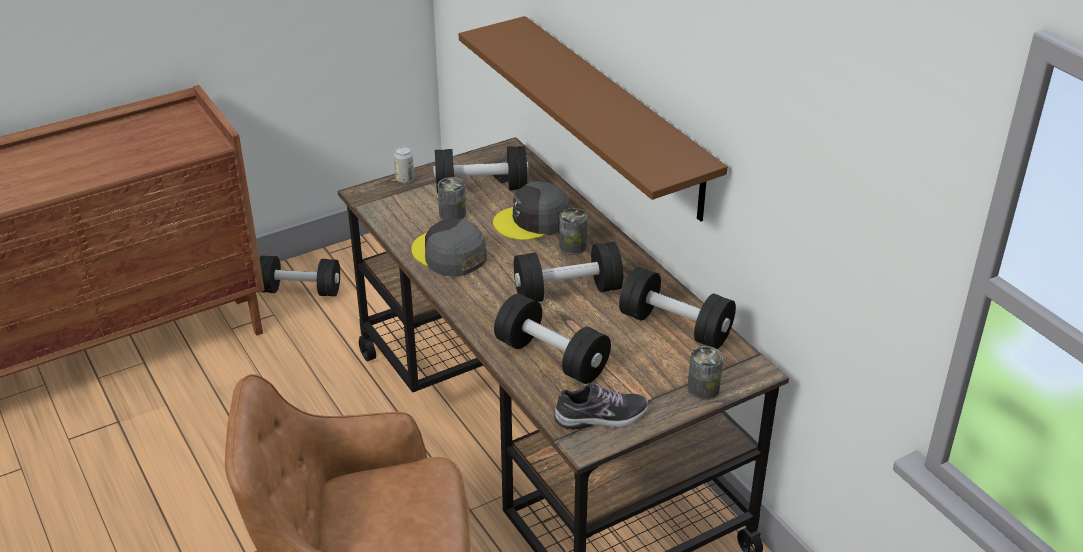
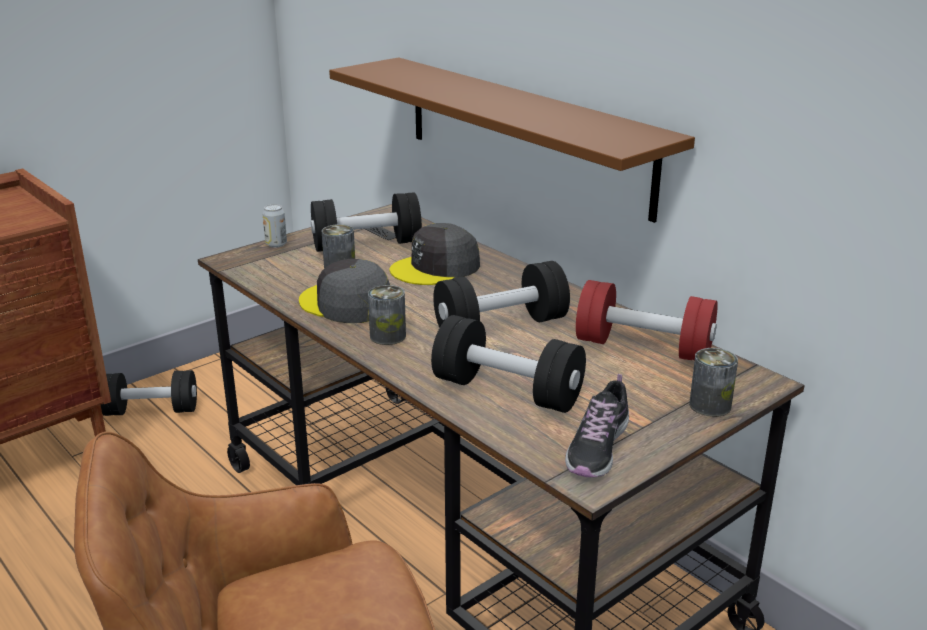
camera: 10 degrees left, 10 degrees down
(573, 246) = (490, 286): can -> can (388, 336)
(601, 417) = (597, 448): shoe -> shoe turned 135 degrees clockwise
(675, 327) = (643, 348): black dumbbell -> red dumbbell

